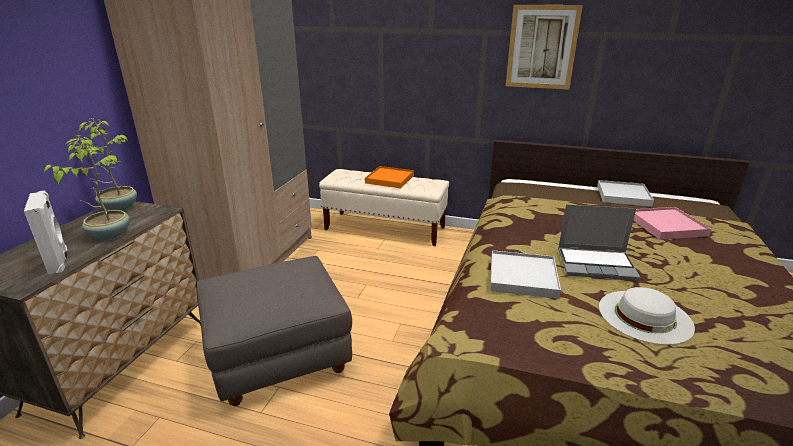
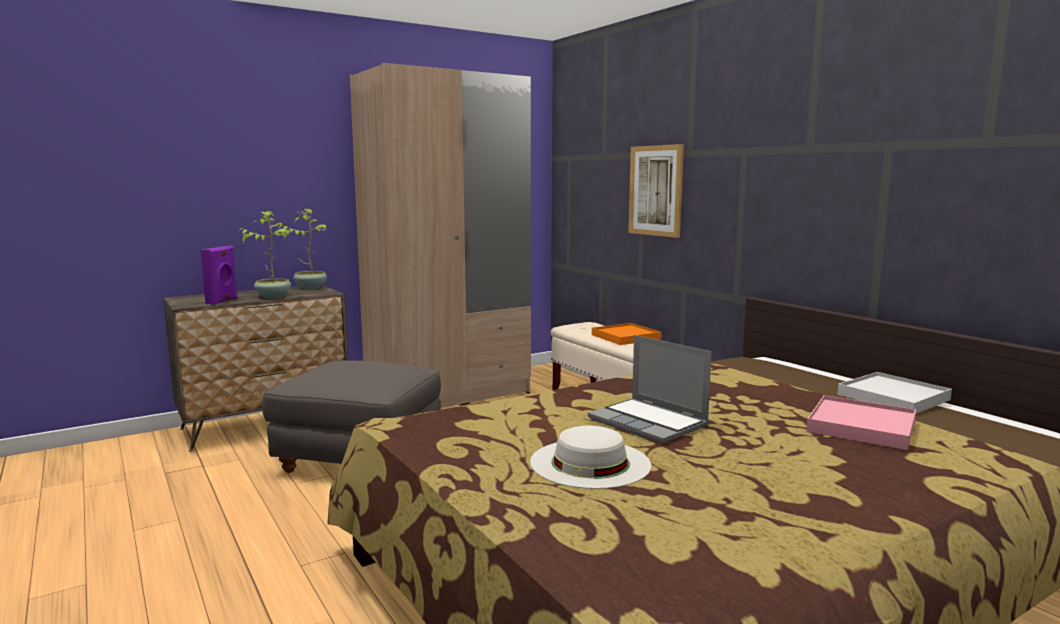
camera: 40 degrees right, 15 degrees down
(59, 261) = (222, 301): white speaker -> purple speaker
(522, 277) = (541, 408): white tray -> none
(542, 47) = (807, 167): picture -> picture (655, 190)

